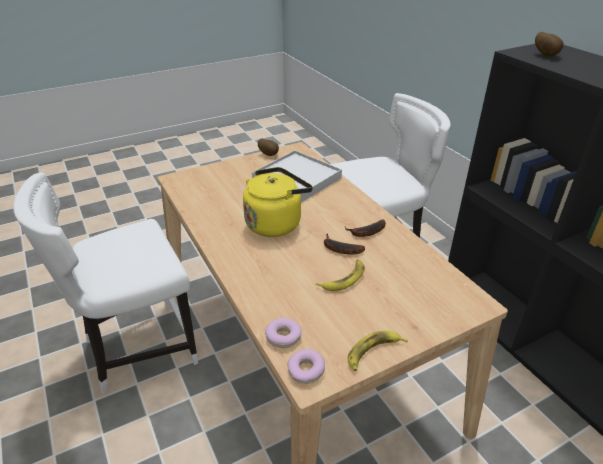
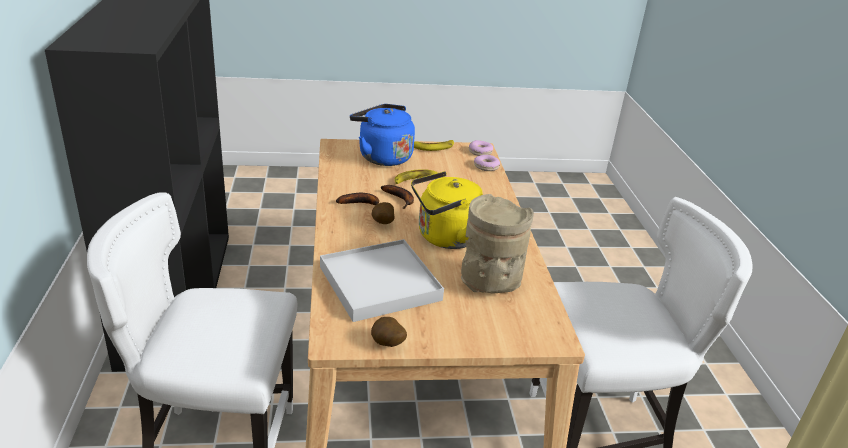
camera: 160 degrees left, 5 degrees down
(226, 198) = (489, 284): none -> beige vase
(411, 304) = (382, 156): none -> blue kettle
(546, 55) = (121, 38): potato -> potato (382, 224)

